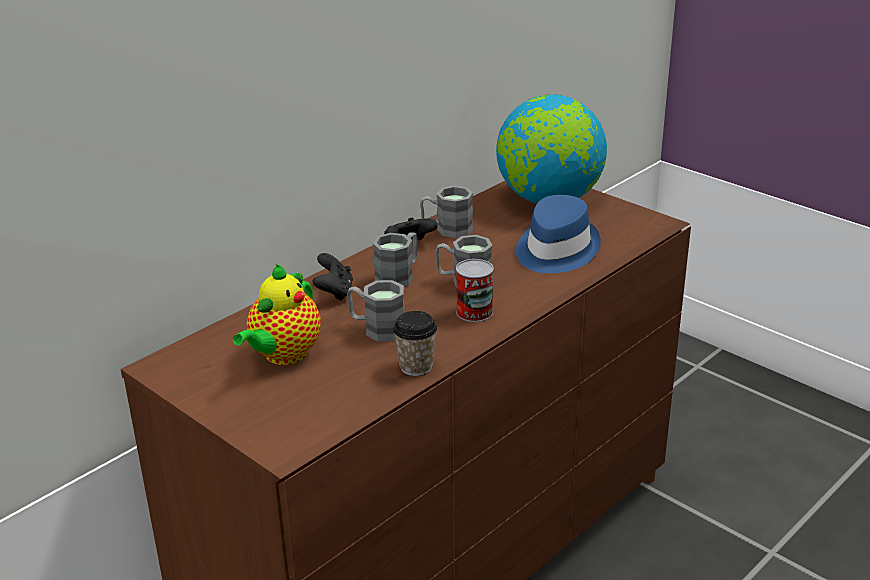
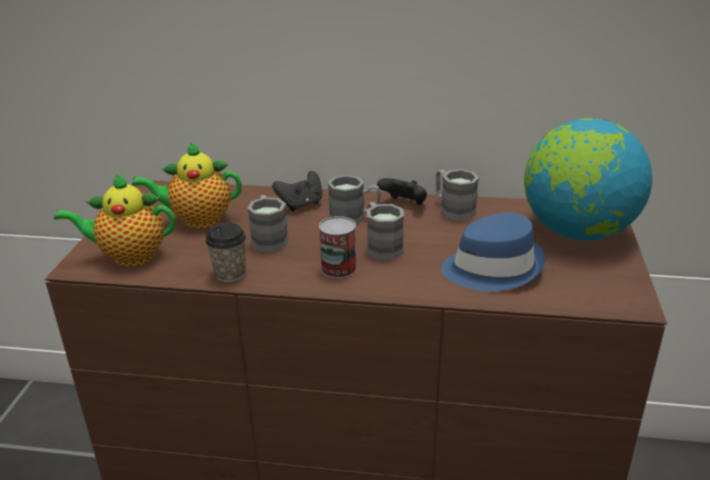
camera: 55 degrees right, 0 degrees up
(305, 414) = (129, 256): none -> teapot

